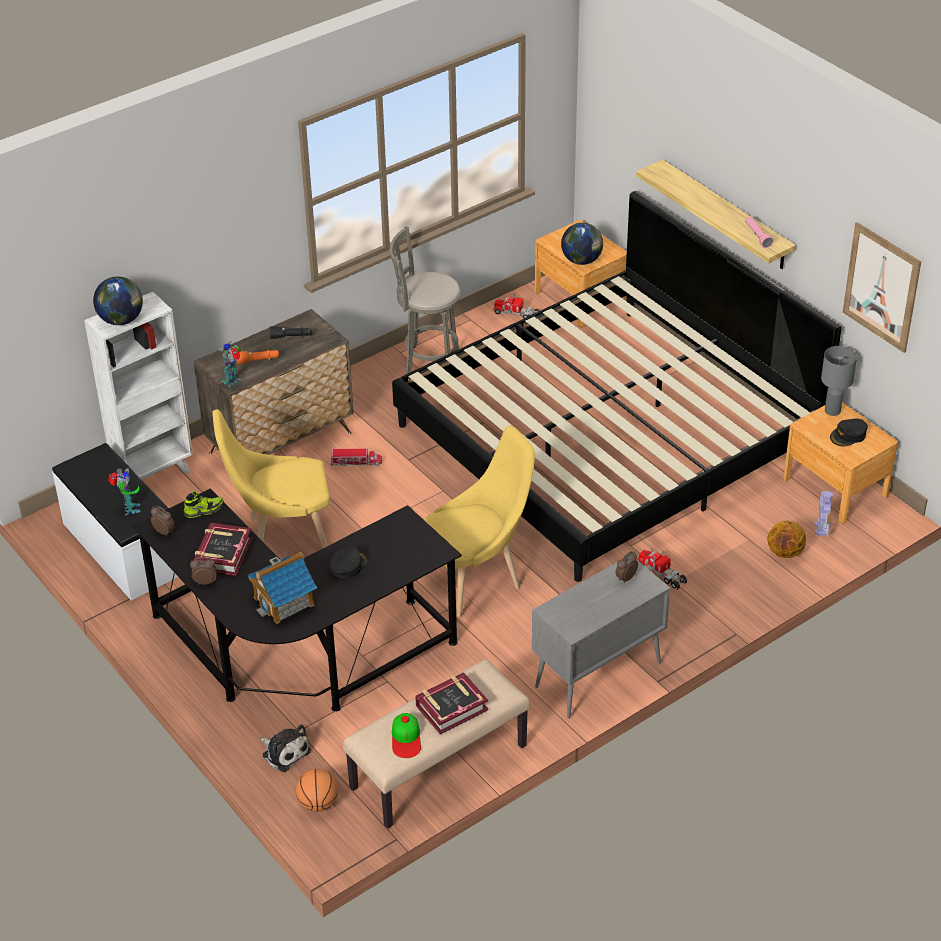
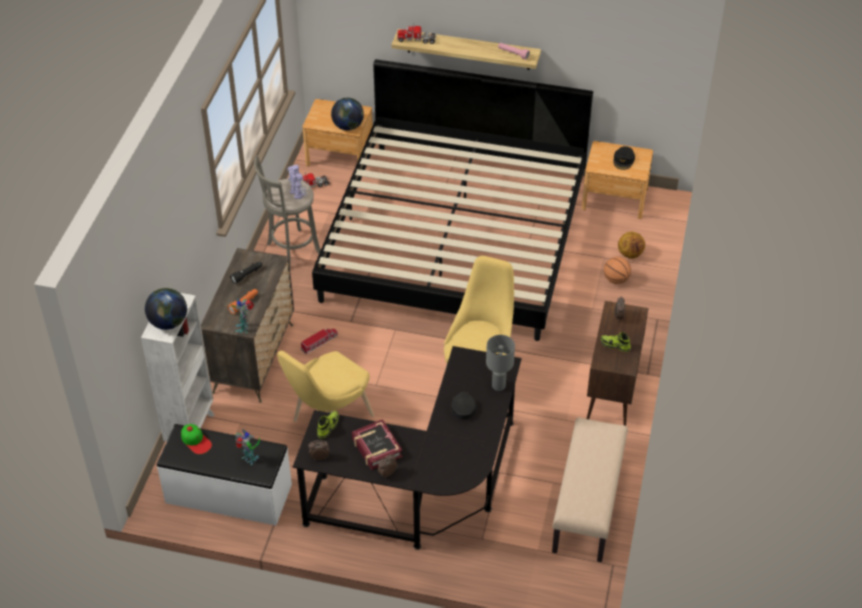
camera: 40 degrees left, 5 degrees up
(284, 601) = (452, 454): toy house -> none
(284, 752) = (489, 557): plush toy -> none
(318, 803) = (545, 575): basketball -> basketball (616, 280)
(406, 738) = (592, 495): cap -> cap (196, 440)
(451, 707) = (596, 459): book -> none
(586, 603) = (615, 345): none -> shoe
(597, 676) = (612, 392): grey cabinet -> brown cabinet
(661, 573) = (579, 307): toy truck -> toy truck (417, 39)
(821, 528) = (633, 228): toy robot -> toy robot (296, 193)
(832, 411) = (599, 149): grey table lamp -> grey table lamp (498, 386)
(881, 287) = (625, 52): picture -> none

